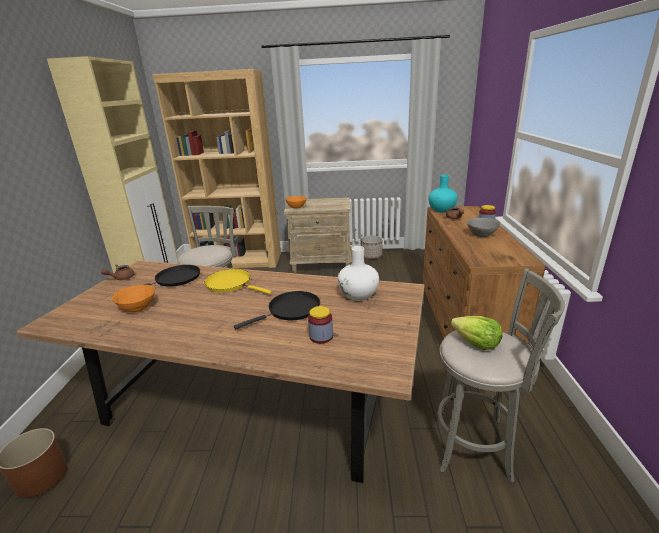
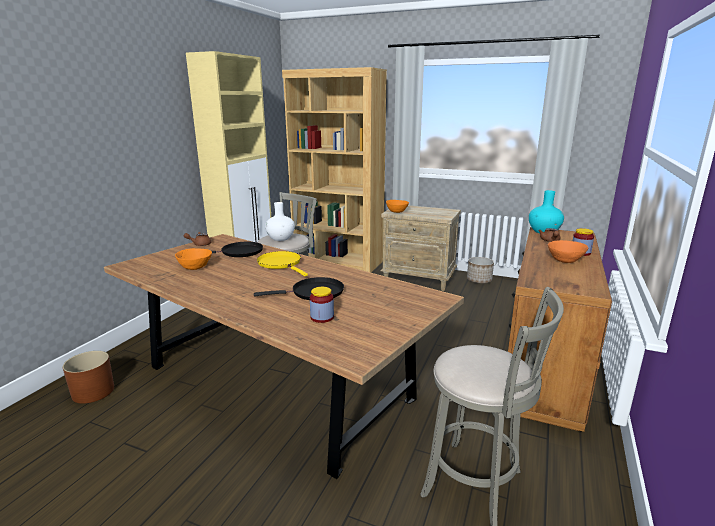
camera: 20 degrees right, 5 degrees down
(358, 295) = (386, 293): white vase -> white vase (280, 238)
(476, 343) = (476, 359): lettuce -> none
(481, 235) = (564, 260): grey bowl -> orange bowl

